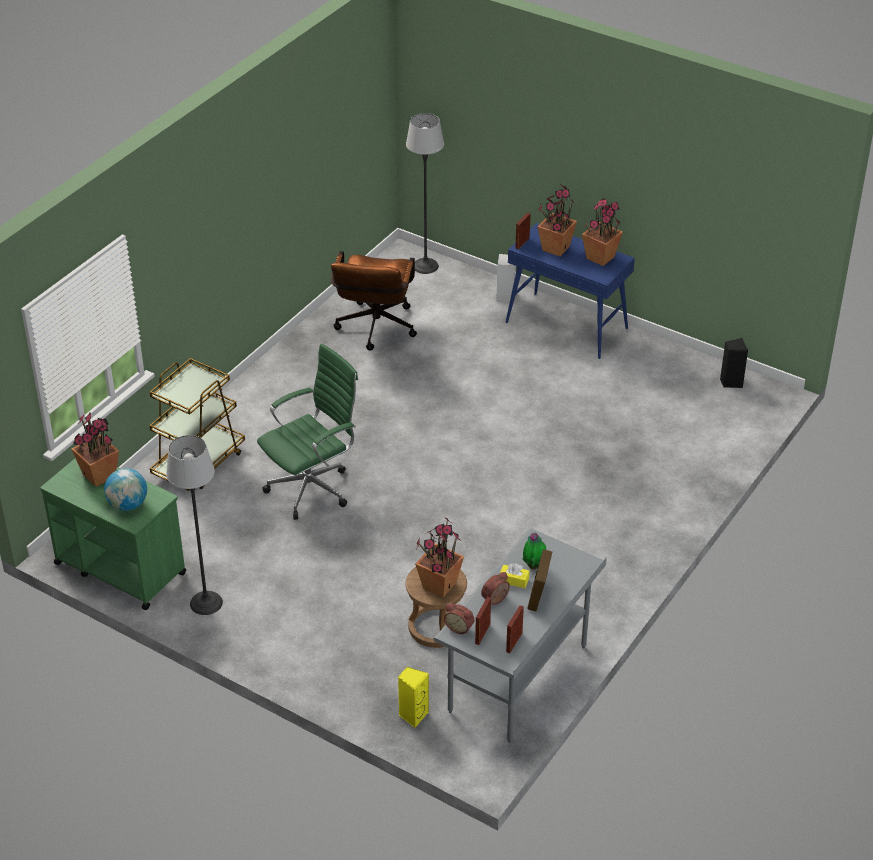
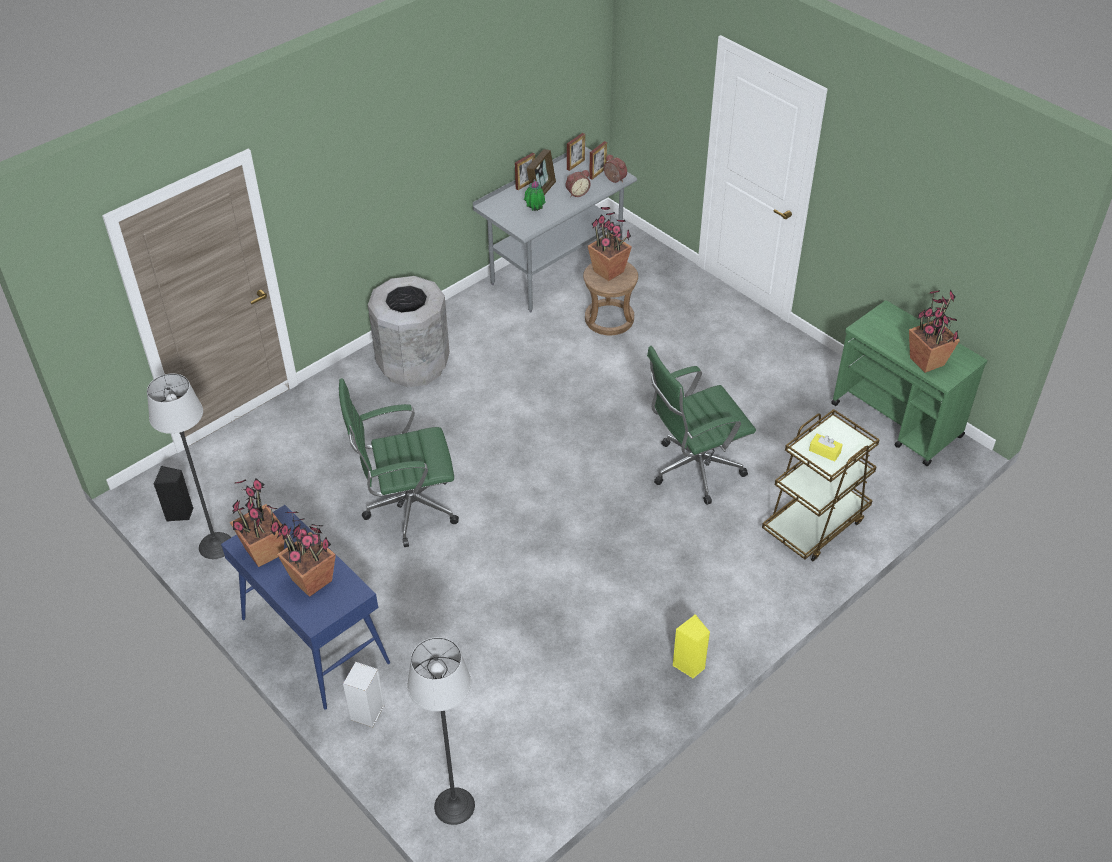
camera: 165 degrees left, 5 degrees up
(128, 505) = (894, 327): globe -> none
(206, 603) = (812, 374): floor lamp -> floor lamp (216, 545)
(375, 330) = (566, 687): brown office chair -> none
(413, 715) = (649, 261): yellow speaker -> yellow speaker (689, 665)
(514, 580) = (556, 204): yellow tissue box -> yellow tissue box (824, 451)
(522, 243) = (351, 600): picture frame -> picture frame (525, 184)
(549, 415) = (407, 510): none -> green office chair
(616, 537) = (413, 366): none -> grey trash can

